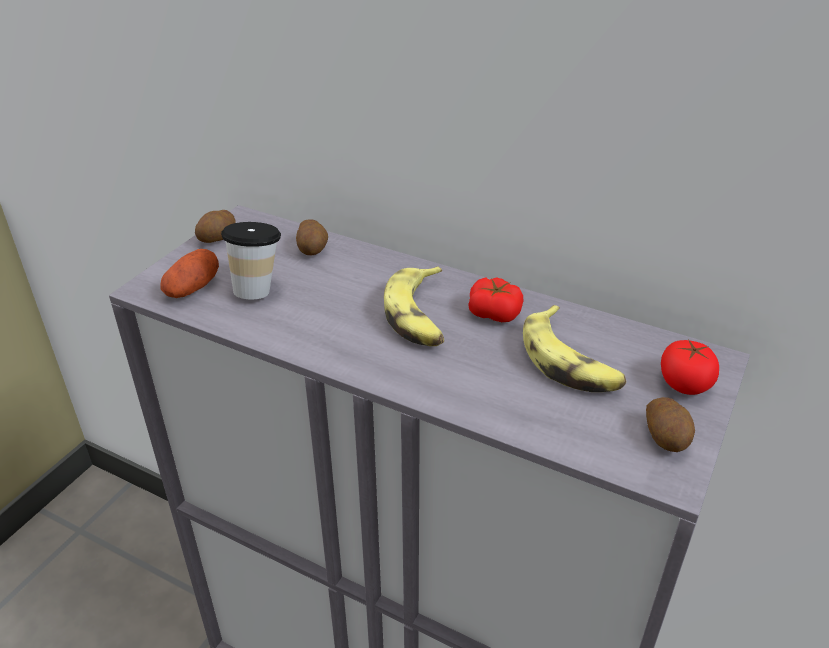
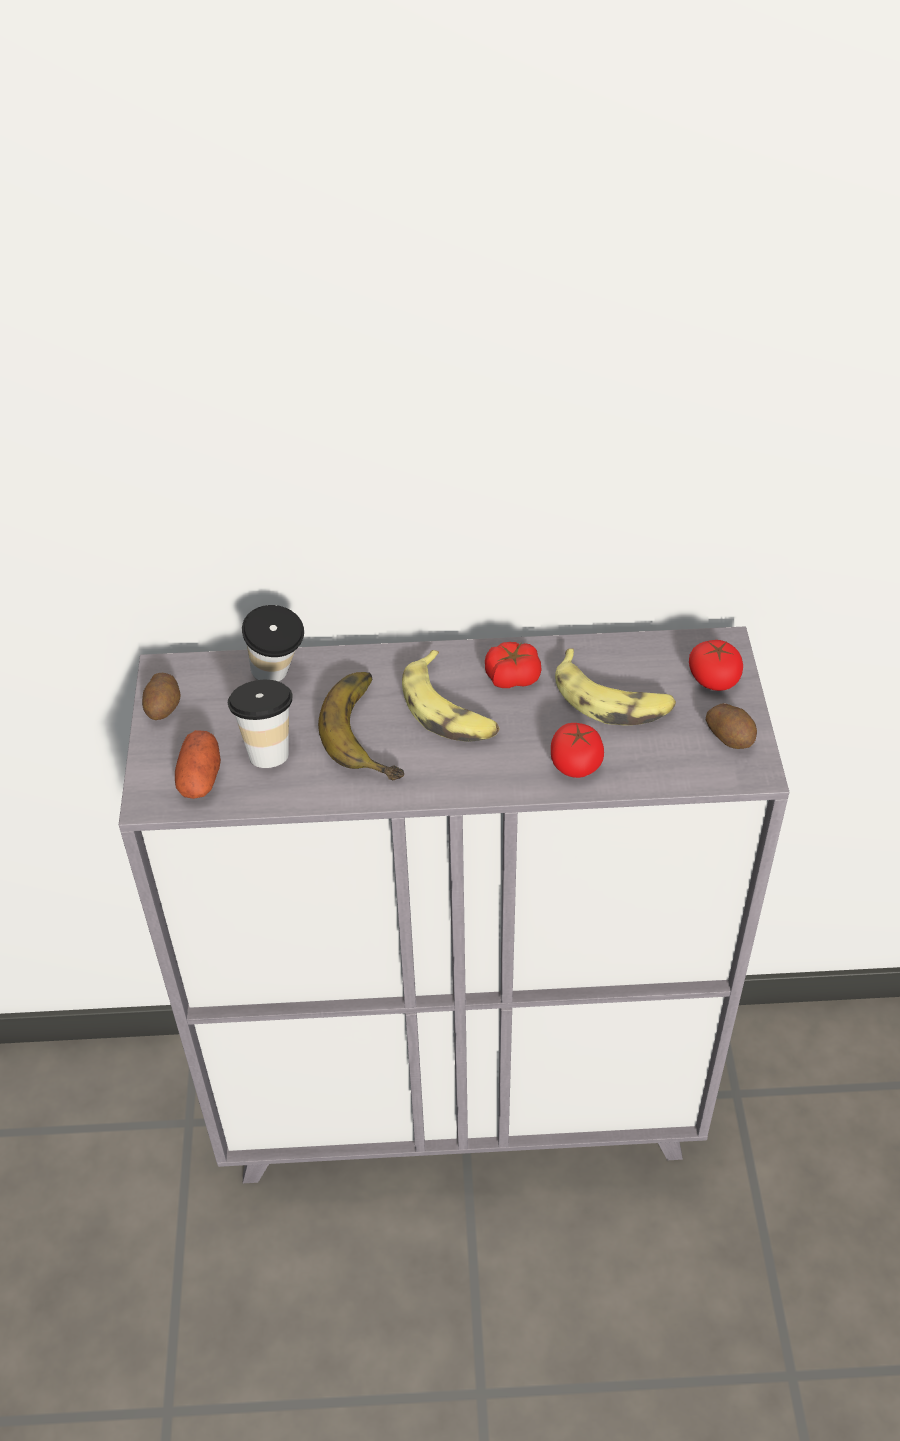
camera: 30 degrees left, 10 degrees up
(313, 249) = (278, 677): potato -> cup
(347, 306) = (373, 730): none -> banana
(493, 397) = (576, 763): none -> tomato

